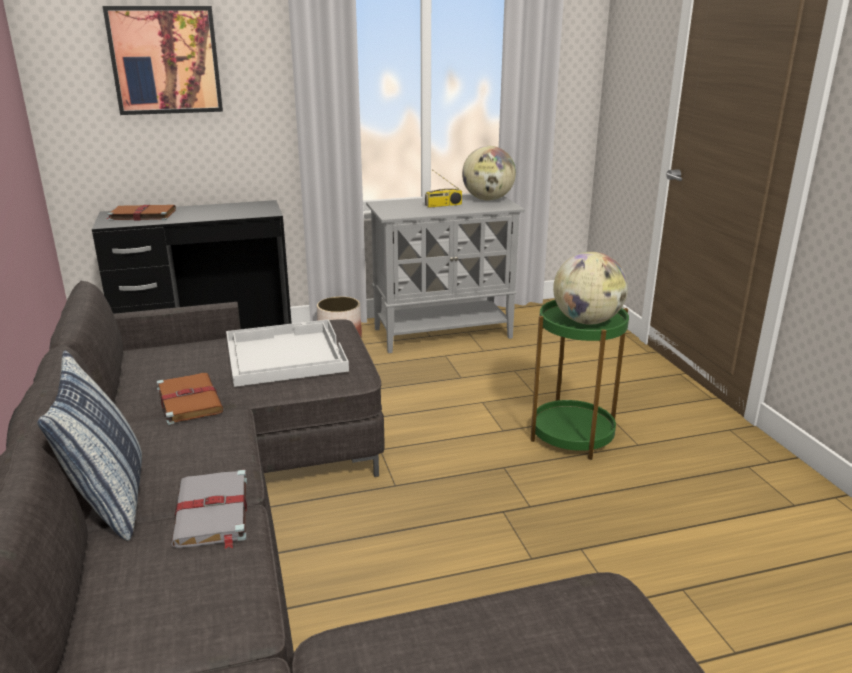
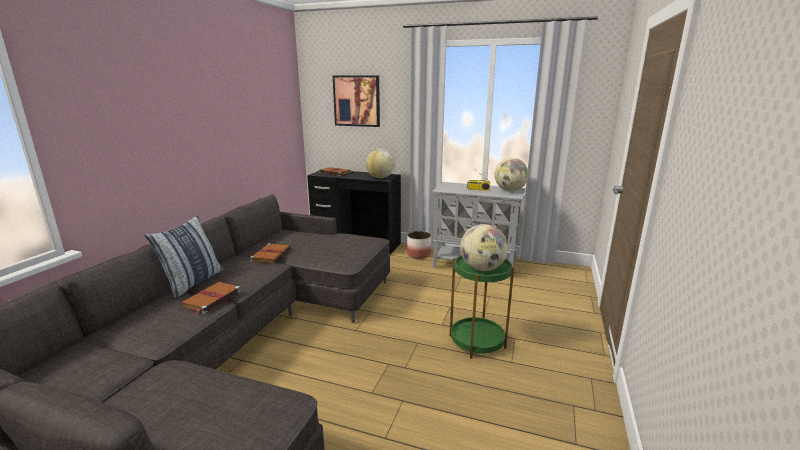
camera: 35 degrees right, 5 degrees down
(212, 513) = (211, 299): grey book -> brown book
(253, 211) = (380, 177): none -> globe
(284, 354) = (332, 247): white tray -> none

